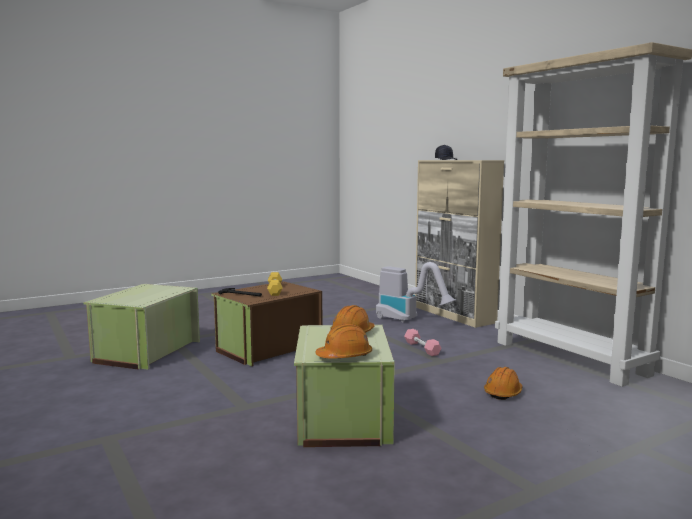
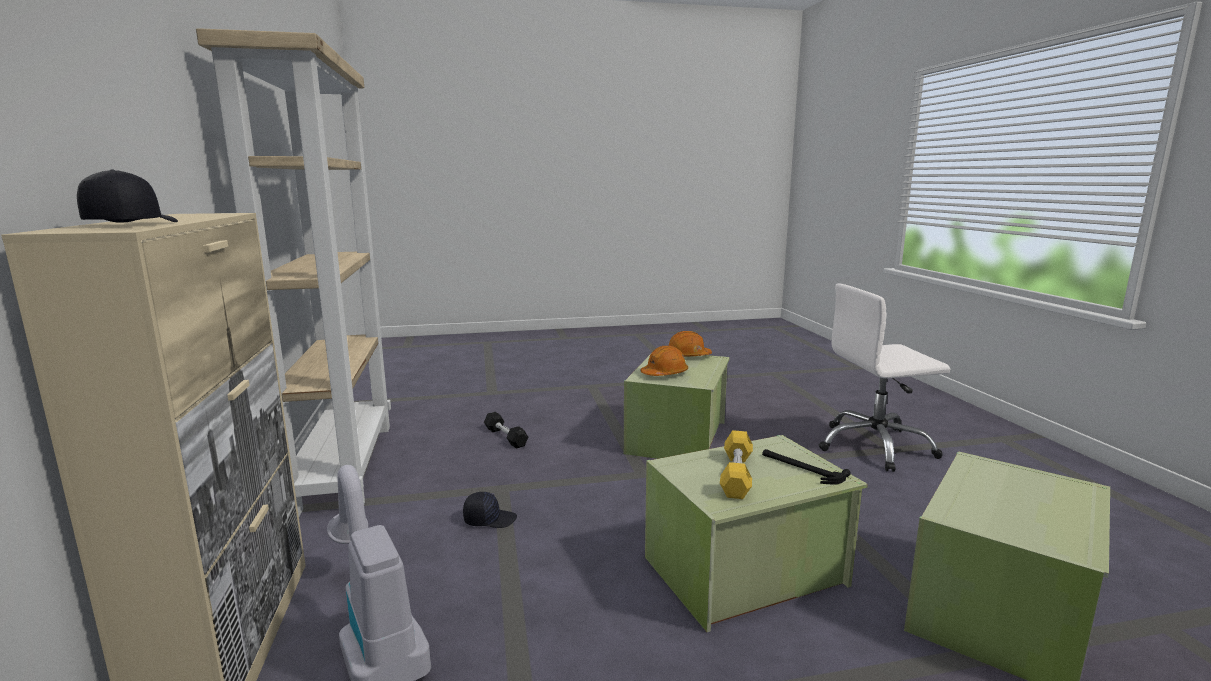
camera: 160 degrees left, 5 degrees up
(124, 439) = (875, 446): none -> white office chair
(267, 348) = (747, 573): brown storage box -> green storage box
(422, 348) = (489, 519): pink dumbbell -> black cap
(503, 393) = (505, 437): orange hard hat -> black dumbbell

